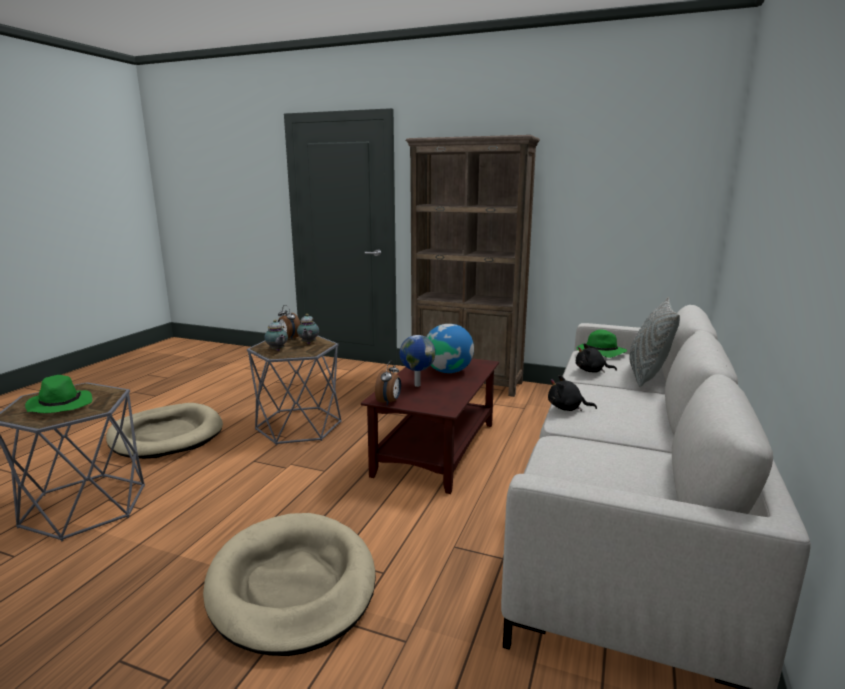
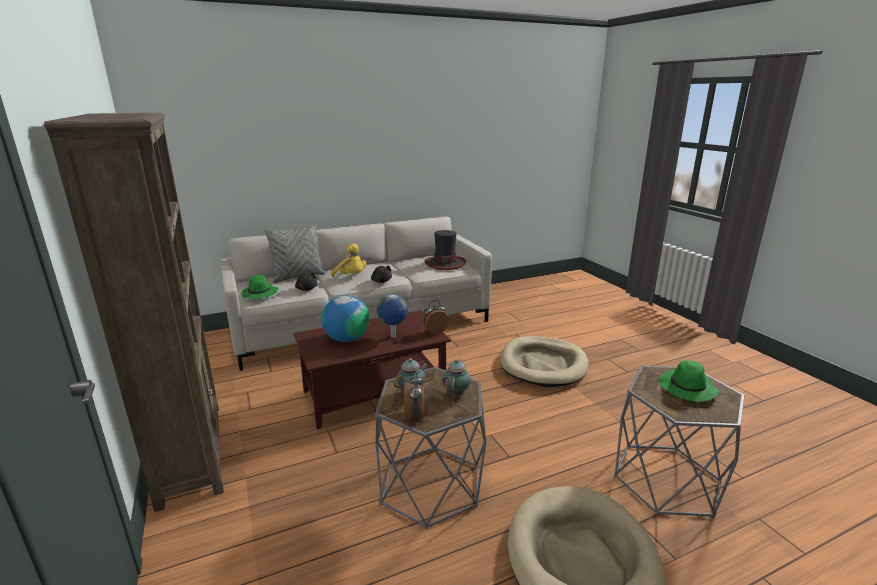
camera: 135 degrees left, 5 degrees up
(597, 481) = (445, 263): none -> hat
(611, 397) = (351, 276): none -> yellow plush toy

